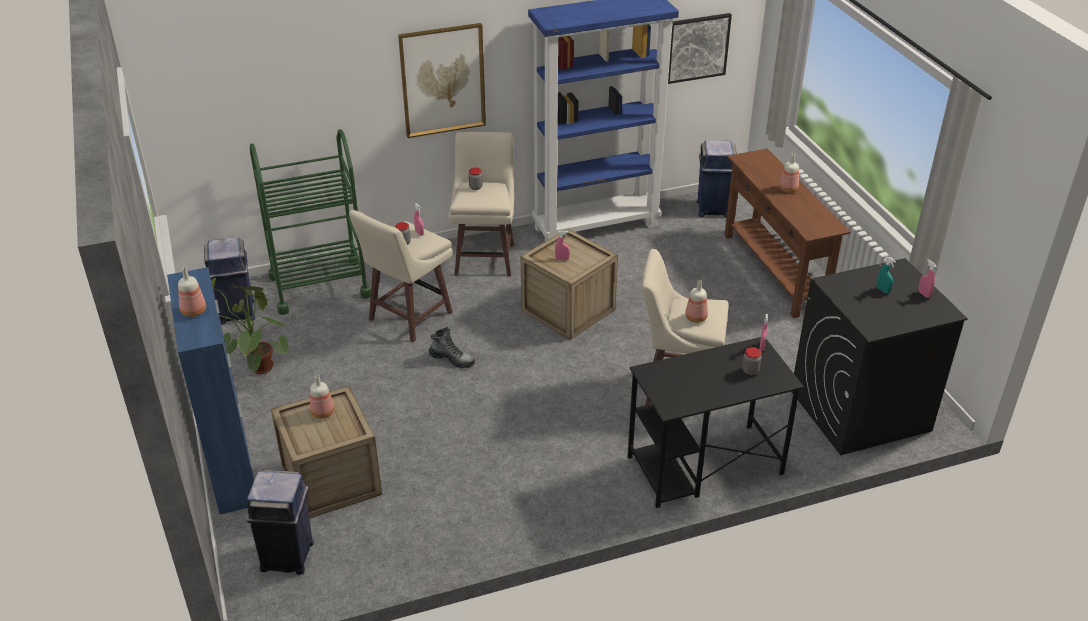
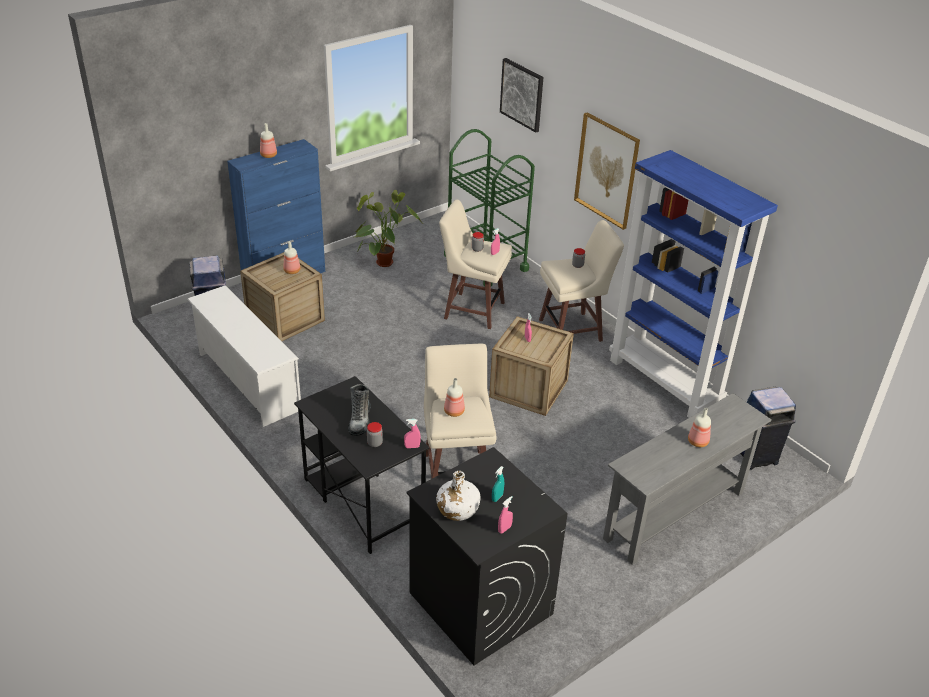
camera: 70 degrees right, 0 degrees up
(237, 313) = (436, 238): blue trash can -> none
(451, 537) = (247, 382): none -> white shoe rack
(452, 359) = (433, 341): boot -> boot (360, 420)
(697, 47) = (808, 291): picture -> picture (522, 94)
(774, 271) = (675, 515): brown console table -> grey console table
(896, 315) = (457, 509): none -> white bottle

